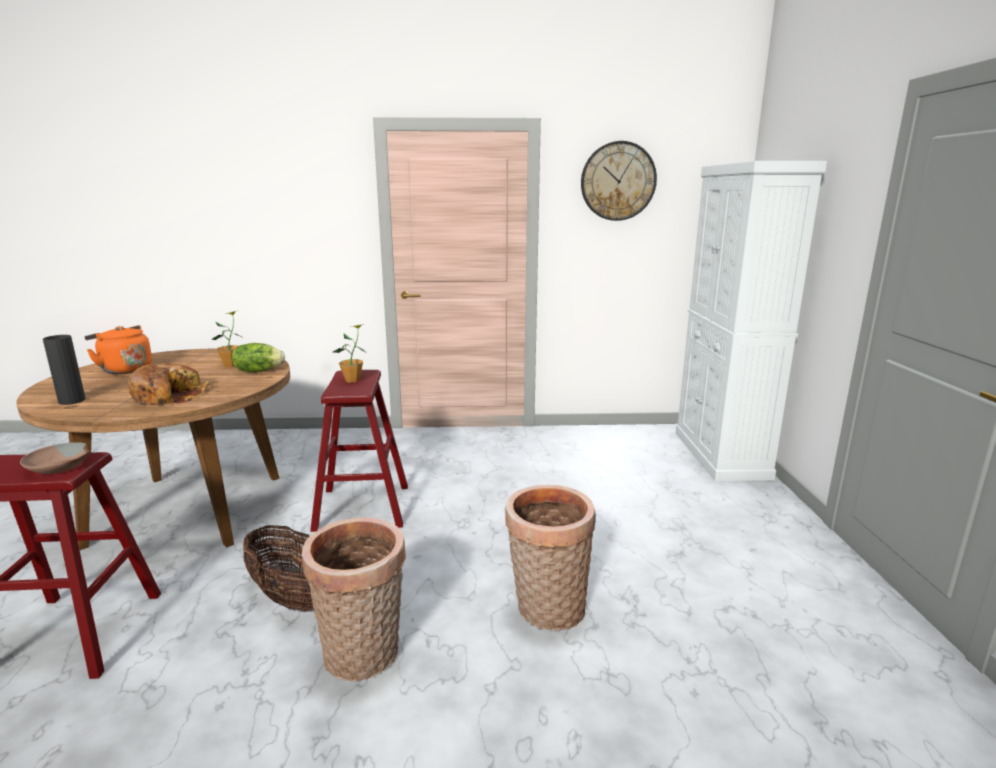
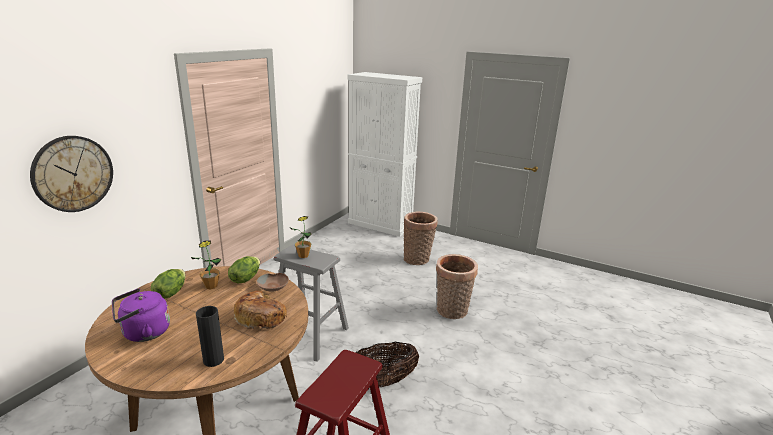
camera: 60 degrees left, 5 degrees up
(59, 467) = (355, 367): brown bowl -> brown bowl (273, 286)
(125, 369) = (143, 333): orange kettle -> purple kettle
(208, 358) = (170, 293): none -> lettuce
(362, 507) = (310, 335): red stool -> grey stool
(363, 657) = (446, 369): basket -> basket (418, 259)
(618, 181) = (308, 85): wall clock -> wall clock (73, 174)

